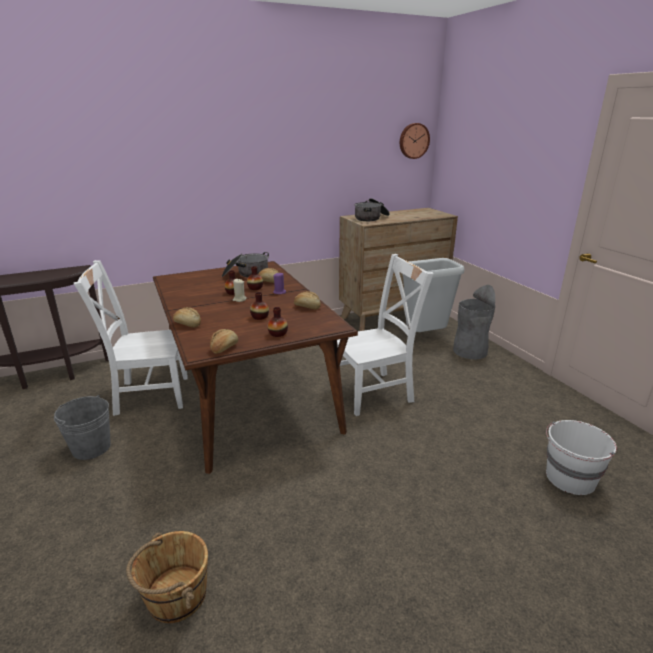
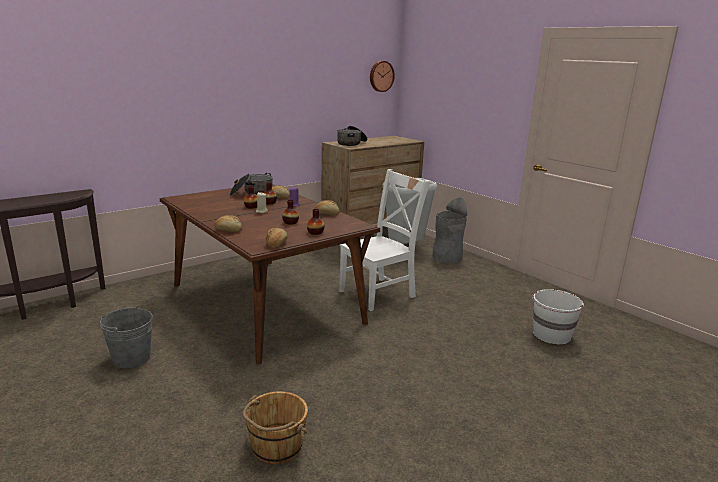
camera: 15 degrees left, 5 degrees down
(148, 395) = (166, 313): white chair -> none

